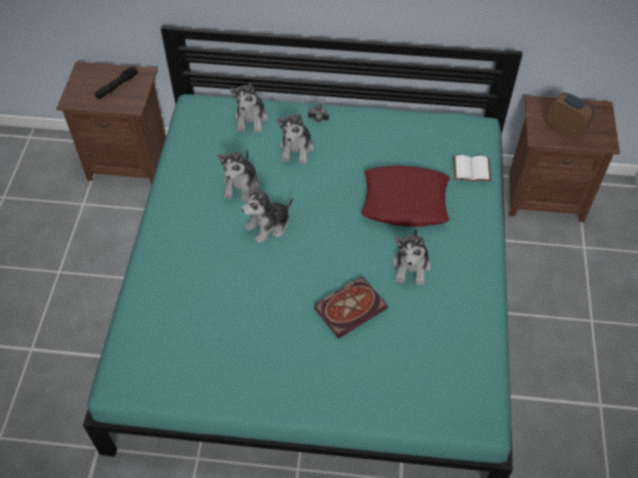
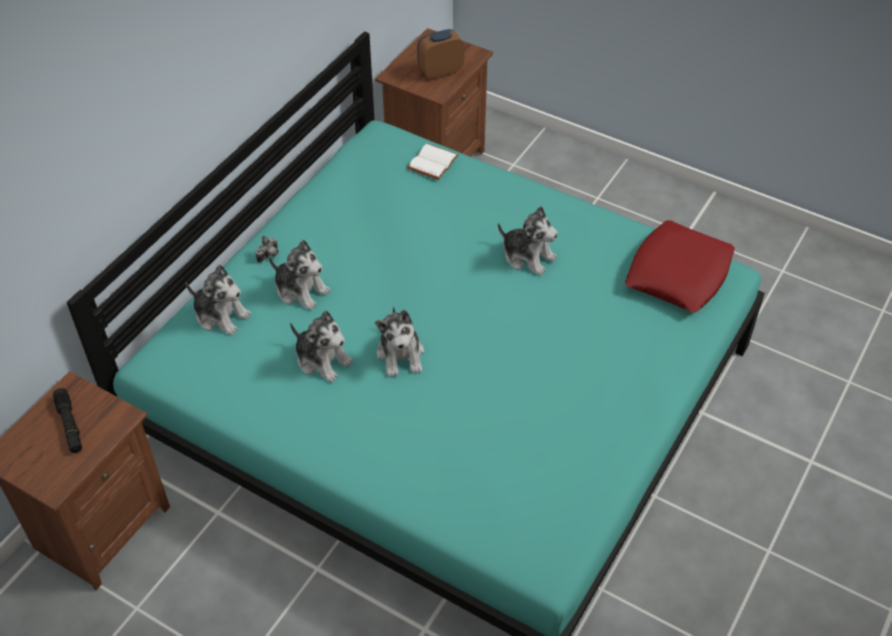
camera: 65 degrees left, 5 degrees down
(351, 307) = (552, 323): book -> none
(405, 201) = (441, 228): red pillow -> red pillow (678, 273)

